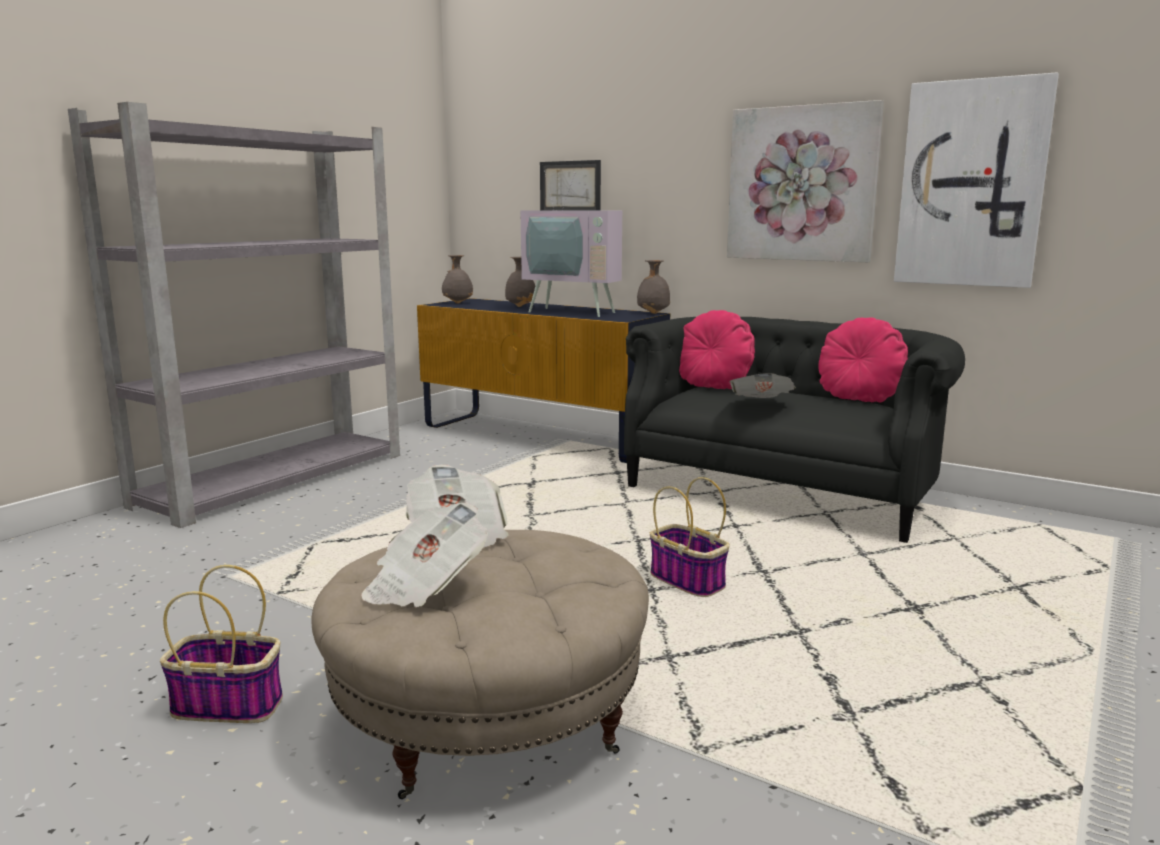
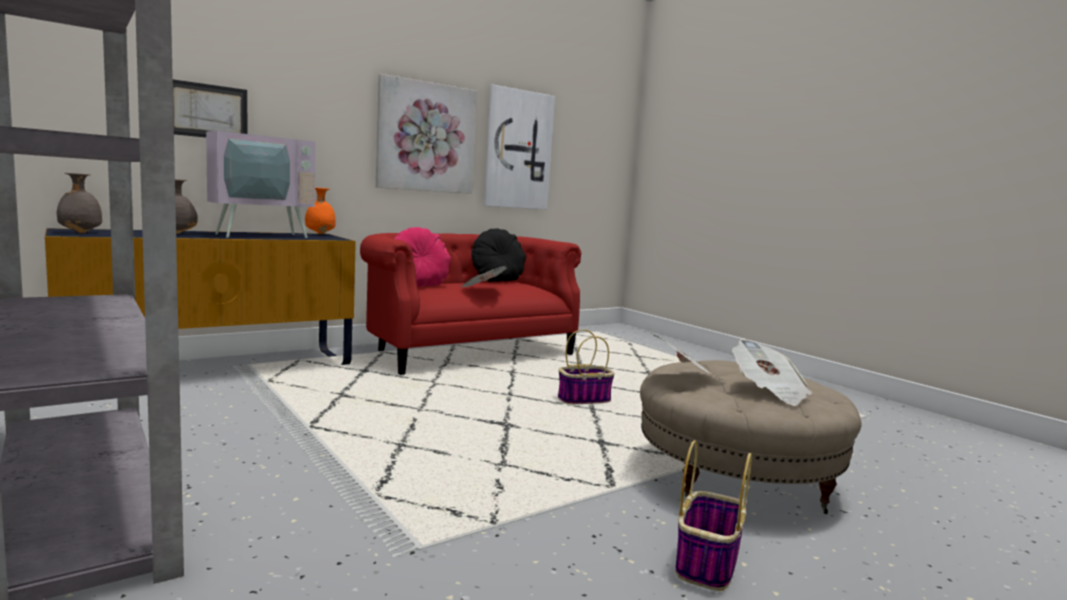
camera: 70 degrees left, 5 degrees down
(652, 313) = (319, 234): grey vase -> orange vase
(782, 491) = (466, 351): black sofa -> red sofa
(859, 399) = (497, 281): pink pillow -> black pillow

